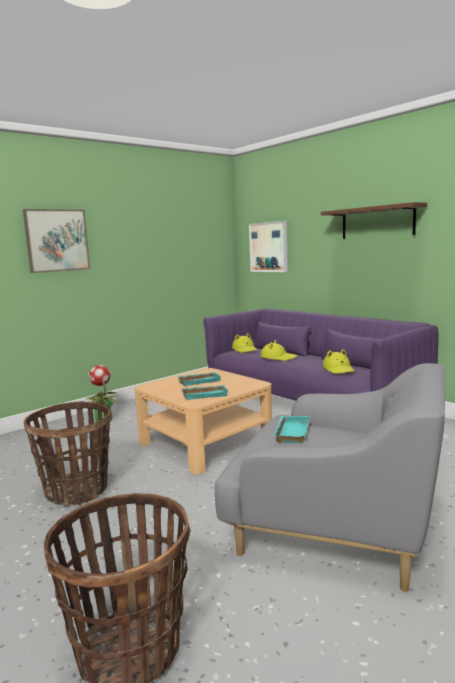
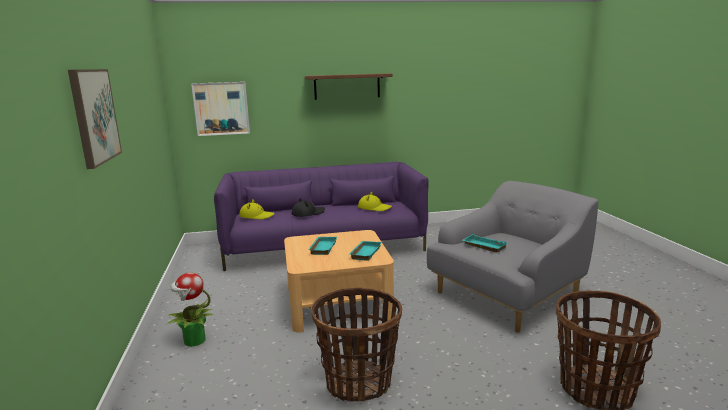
camera: 60 degrees left, 5 degrees up
(278, 357) = (308, 213): yellow hat -> black hat

